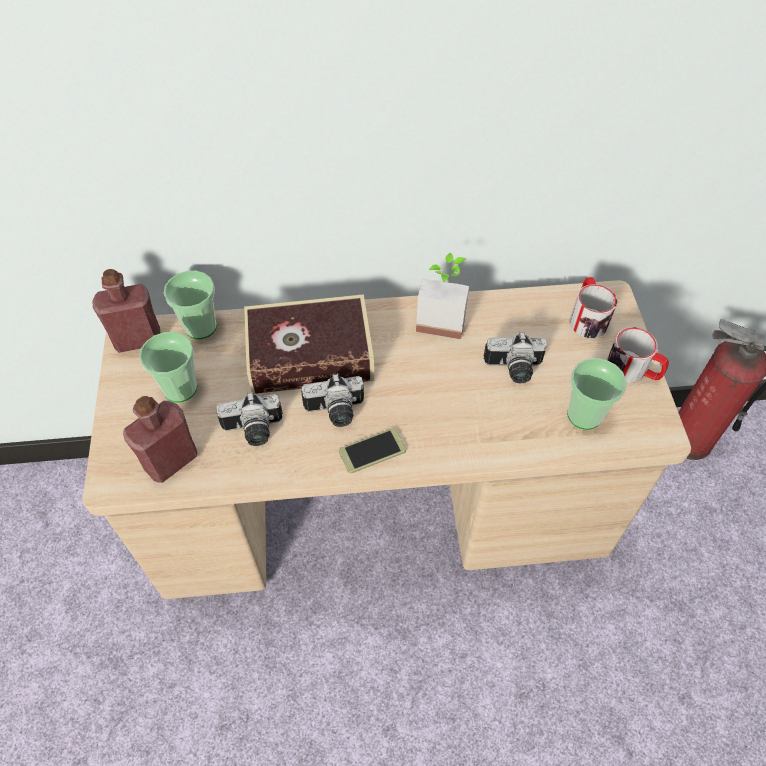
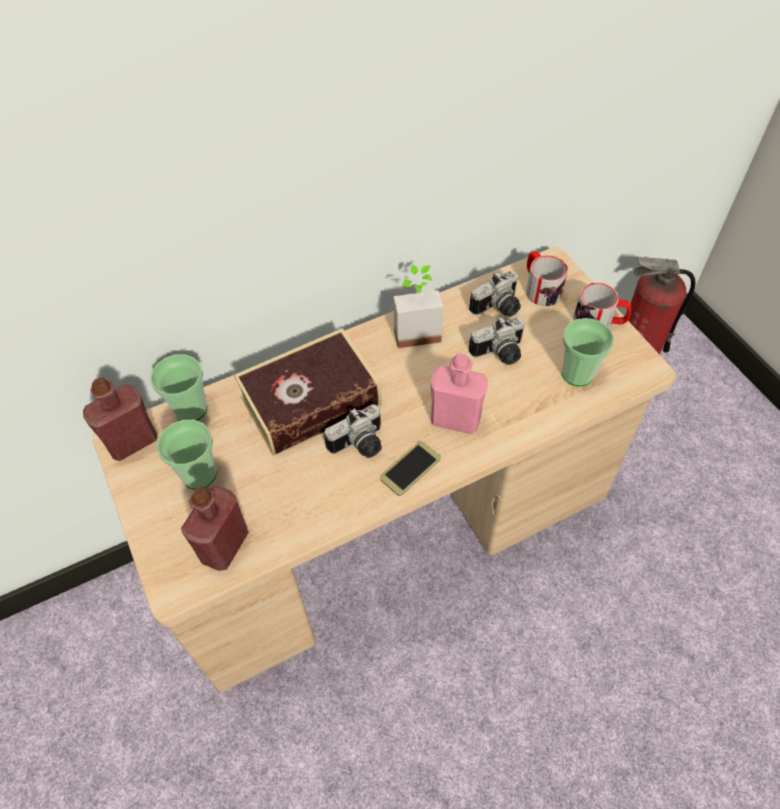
camera: 20 degrees left, 0 degrees up
(253, 431) = (291, 490): camera -> camera (498, 308)
(438, 419) = (455, 419): none -> pink bottle

